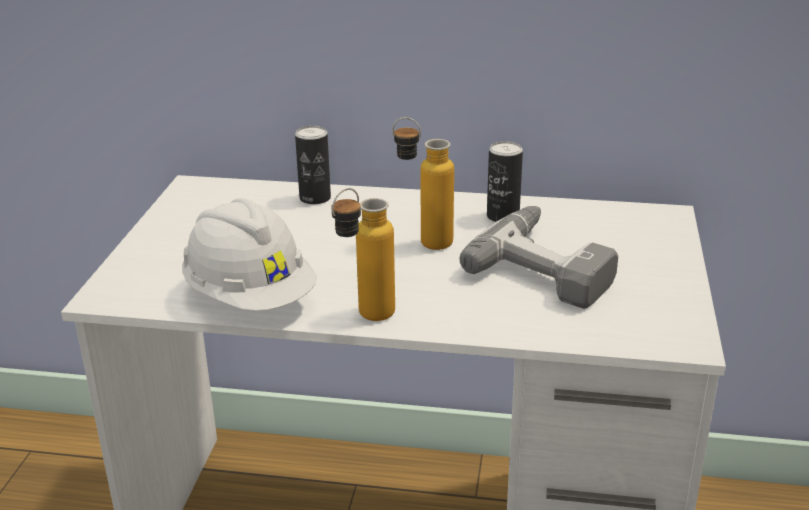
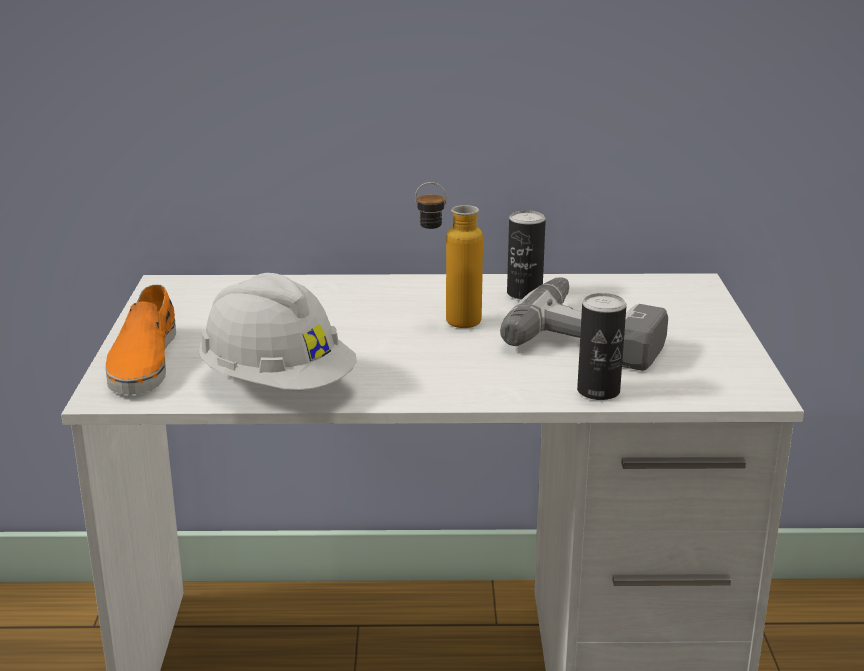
camera: 10 degrees left, 5 degrees down
(146, 264) = (143, 361): none -> orange shoe
(315, 198) = (311, 288): can -> can (598, 391)
(365, 318) = (414, 396): bottle -> none

